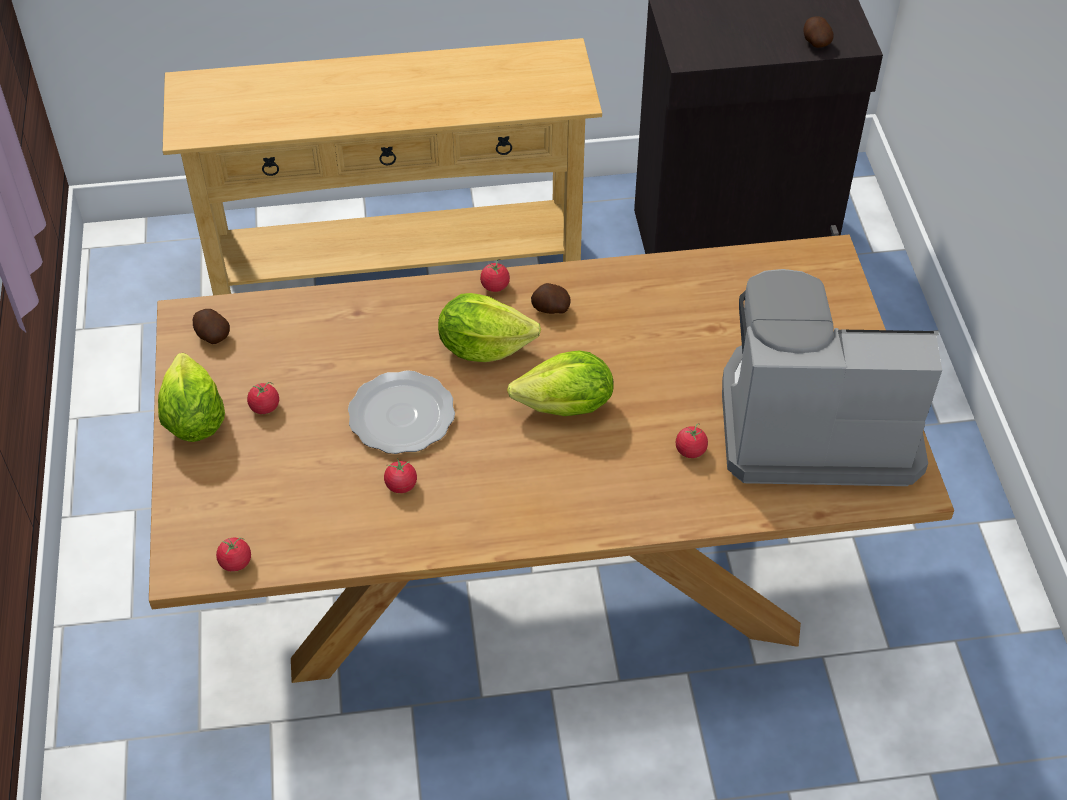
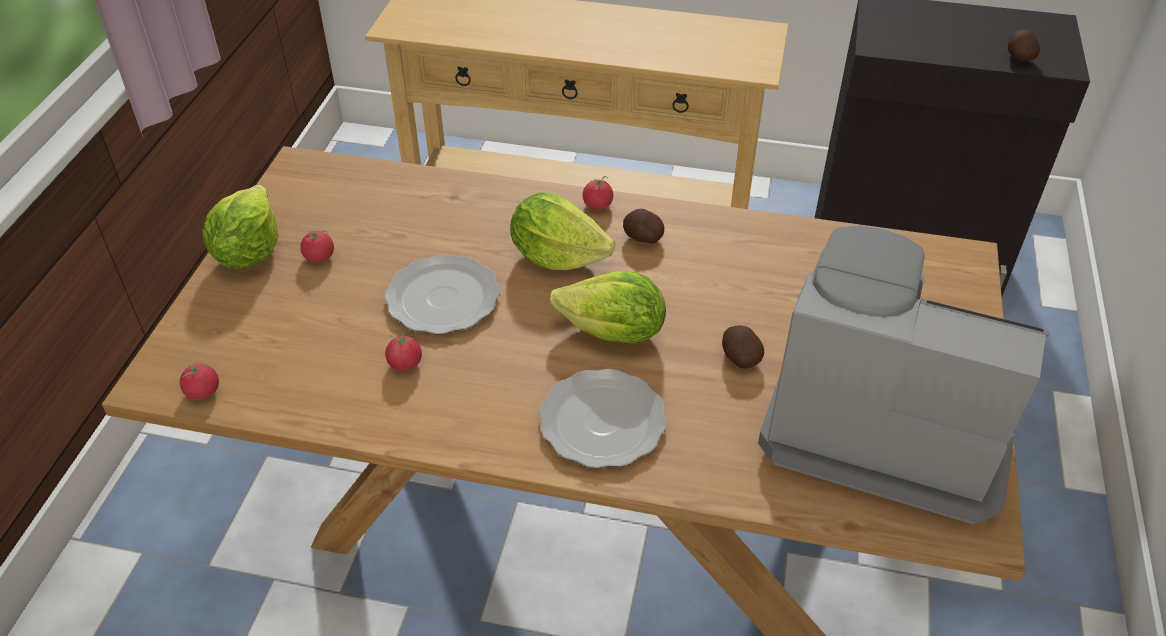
camera: 20 degrees right, 5 degrees down
(211, 335) = (310, 185): potato -> potato (739, 358)
(594, 486) = (603, 420): none -> plate
(690, 450) = (727, 413): tomato -> none

